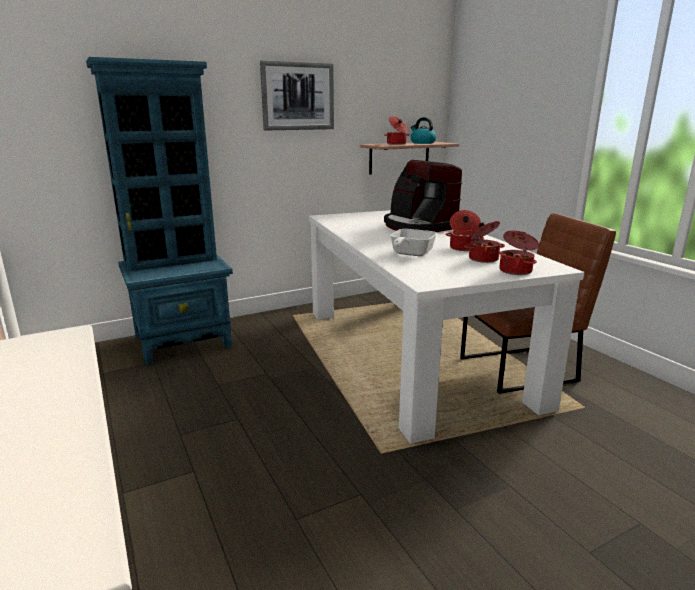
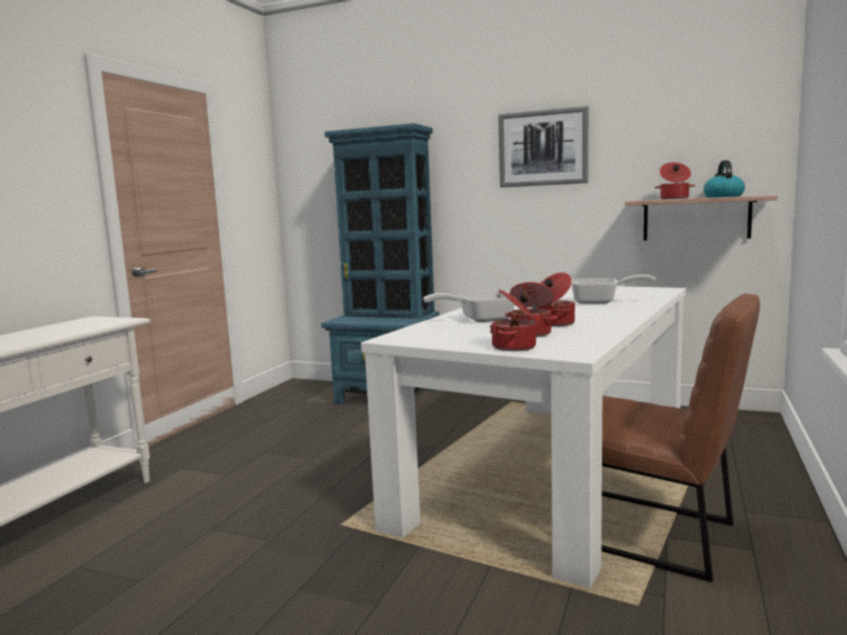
camera: 50 degrees right, 10 degrees down
(419, 226) = (601, 302): coffee machine -> frying pan

